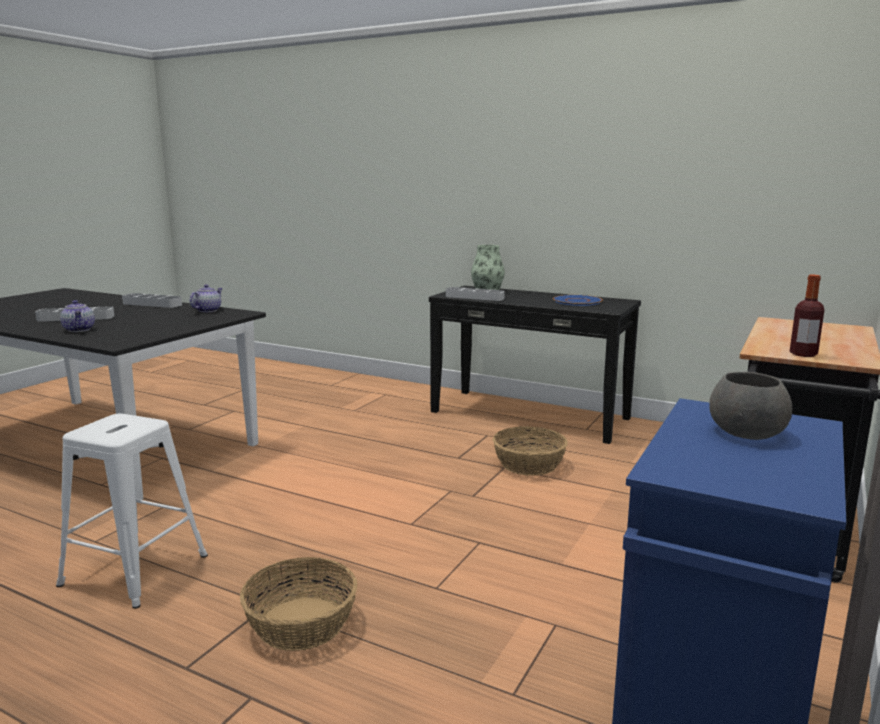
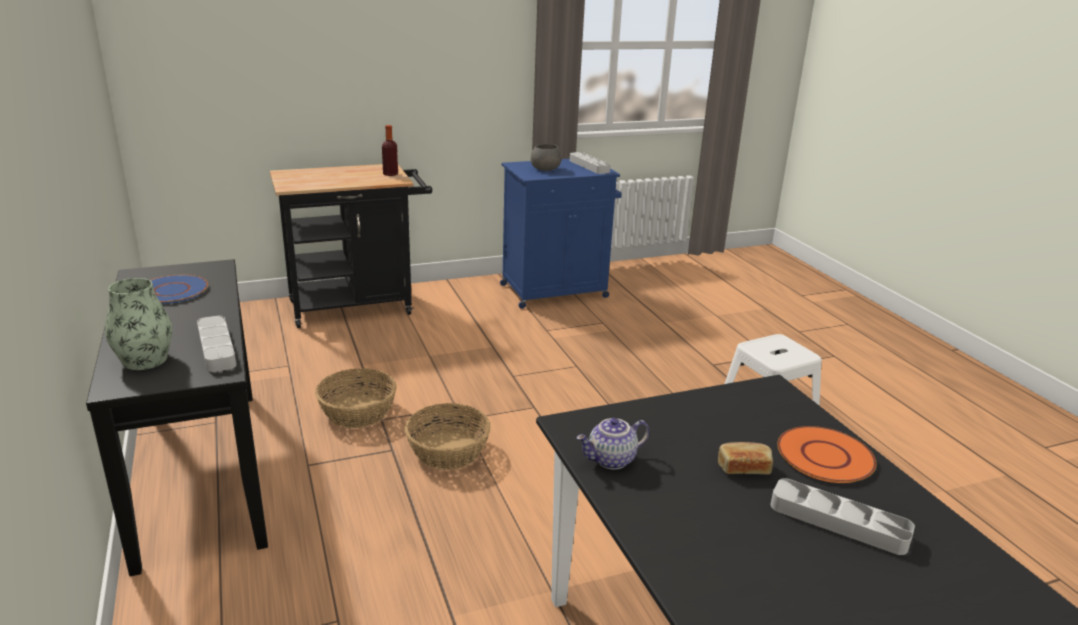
camera: 140 degrees left, 10 degrees up
(80, 330) = (824, 456): teapot -> orange plate
(132, 320) = (743, 468): none -> bread
(152, 304) = (686, 552): grey tray -> grey tray (589, 166)
(300, 623) = (668, 382): basket -> basket (448, 451)

